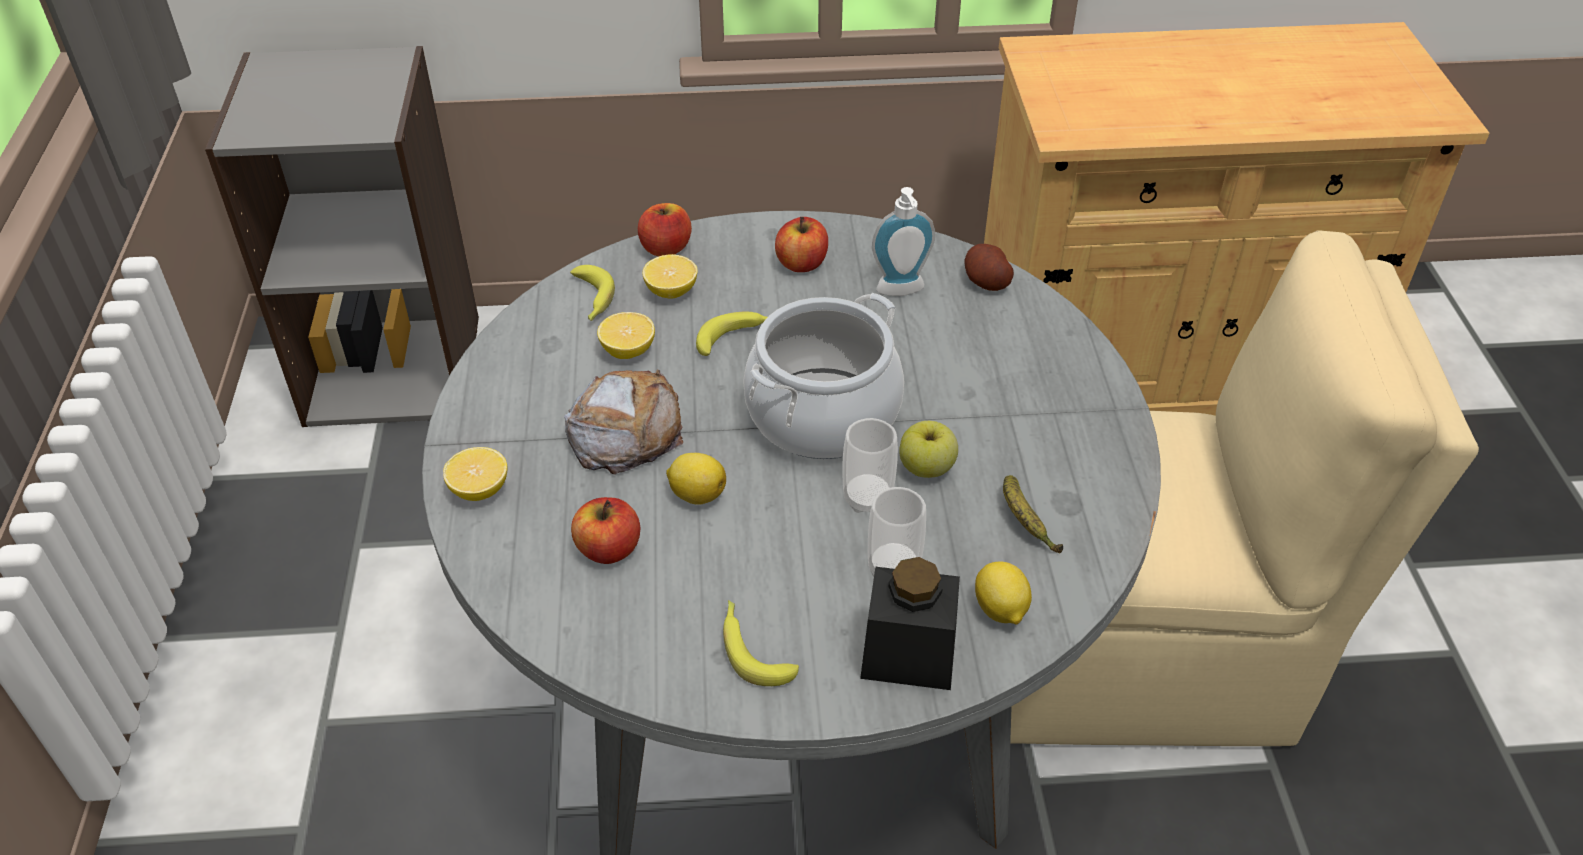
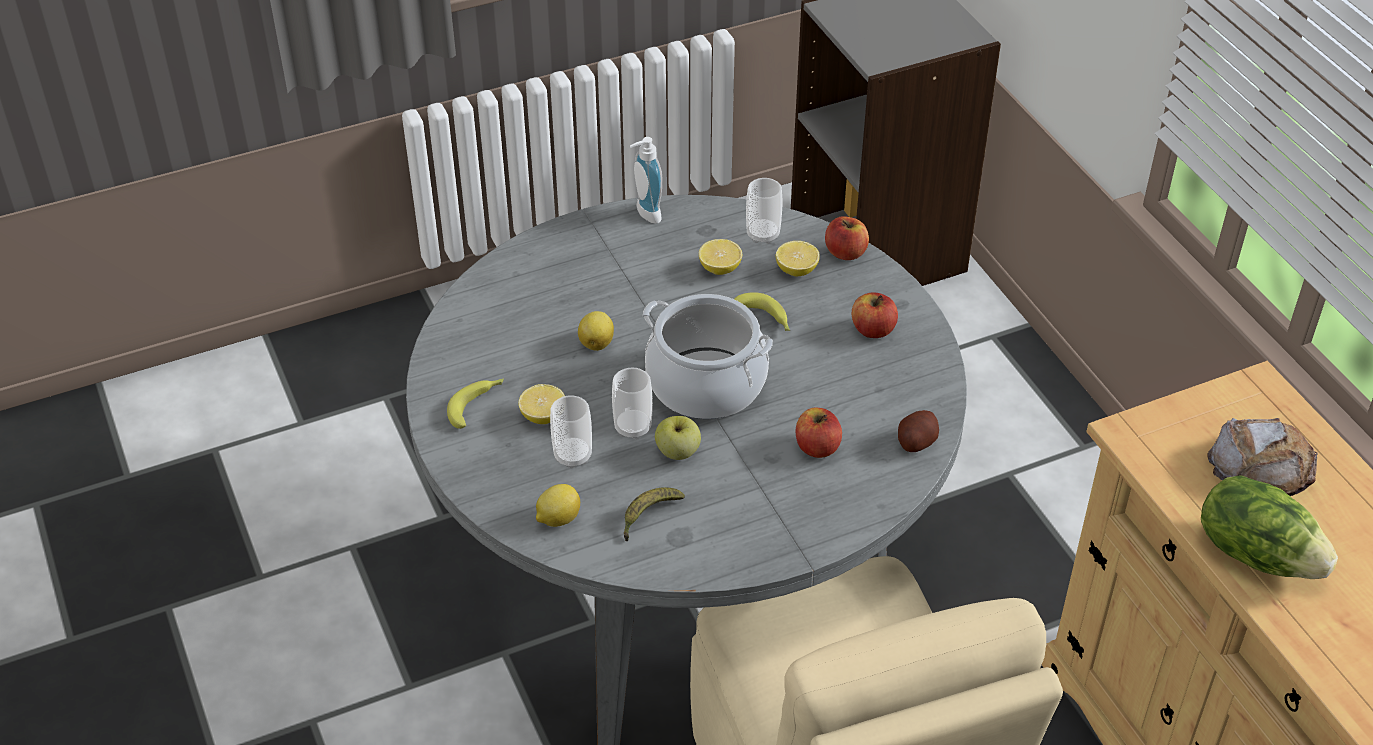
camera: 70 degrees right, 0 degrees up
(480, 490) = (555, 245): lemon -> lemon (543, 416)
(592, 301) = (763, 235): banana -> cup
(608, 549) = (530, 317): apple -> apple (817, 447)
(625, 430) = (640, 291): bread -> bread (1261, 466)
(901, 292) = (871, 394): soap dispenser -> soap dispenser (644, 214)
(908, 655) = (500, 480): black jar -> none
(1236, 113) = (1256, 553): none -> lettuce

